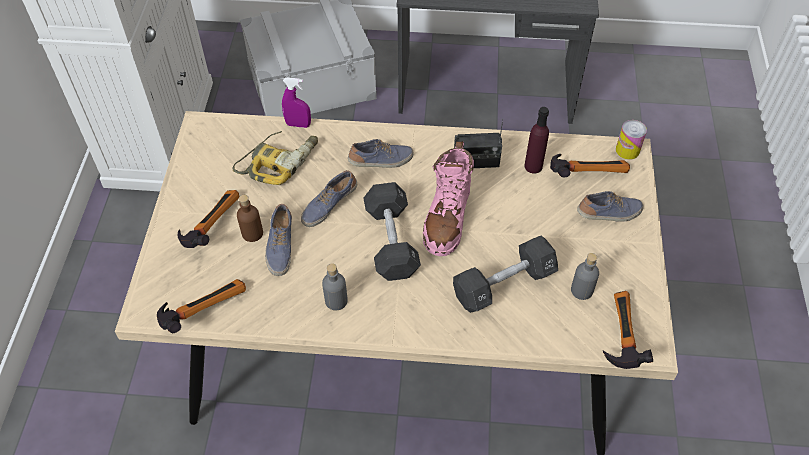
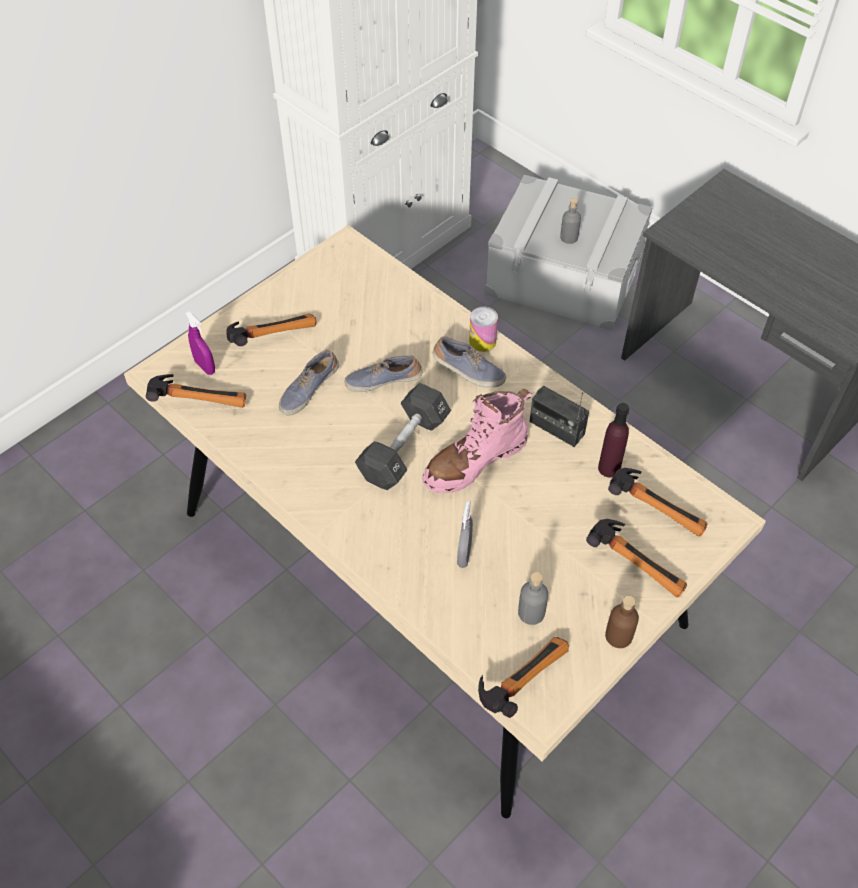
camera: 40 degrees right, 0 degrees up
(252, 233) = (297, 364): brown bottle -> brown bottle (618, 636)
(279, 161) = (380, 315): power drill -> none
(298, 124) = (429, 293): purple spray bottle -> purple spray bottle (205, 367)
(336, 301) = (307, 466): grey bottle -> grey bottle (569, 237)
(504, 284) = (464, 555): black dumbbell -> grey spray bottle
(609, 214) = (637, 563): shoe -> hammer
(627, 150) = (726, 516): can -> can (482, 341)

